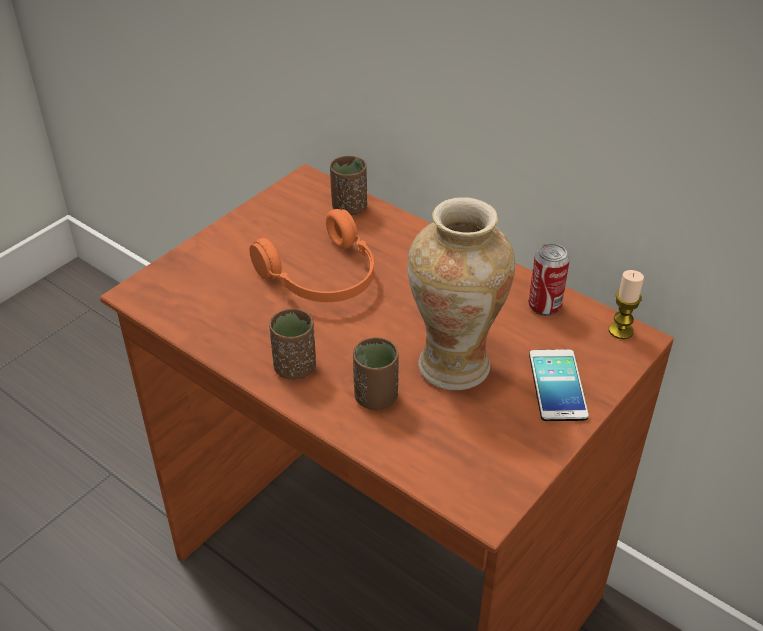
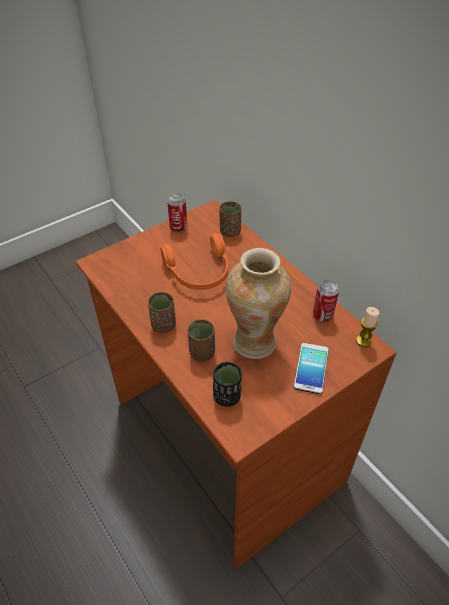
camera: 15 degrees right, 5 degrees up
(260, 215) = (178, 227): none -> can
(442, 454) = (227, 396): none -> black cup

